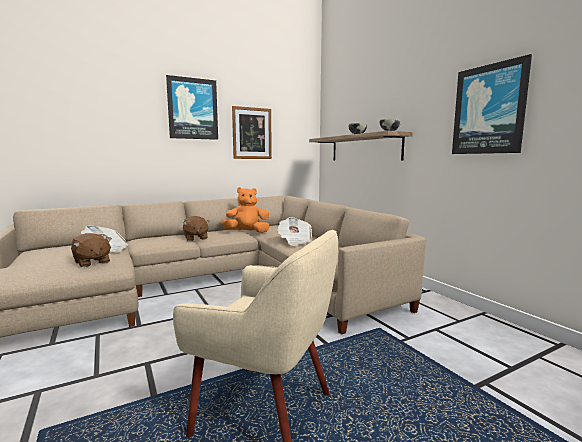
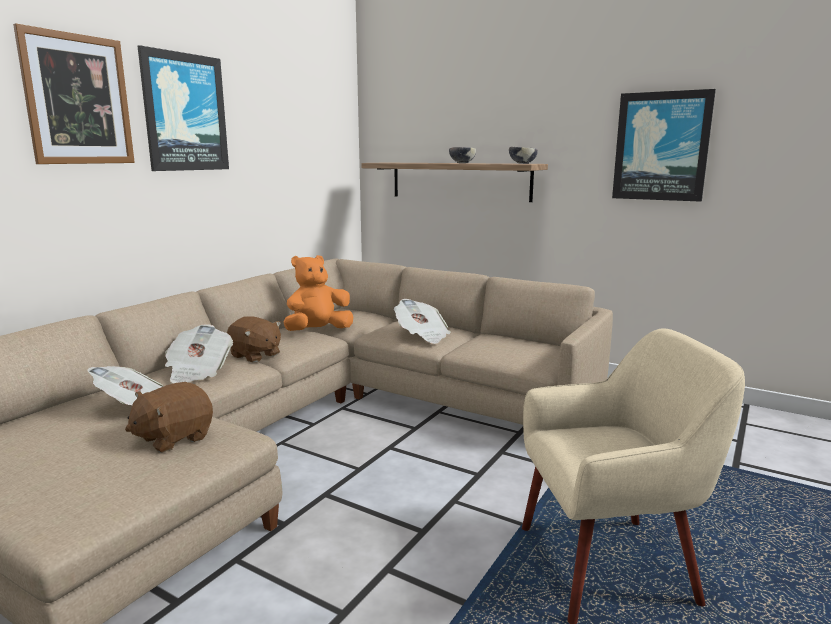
camera: 30 degrees left, 5 degrees up
(92, 262) = (173, 438): brown plush toy -> brown plush toy turned 120 degrees clockwise
(156, 240) = (198, 371): none -> newspaper
(252, 133) = (274, 155): picture -> picture (78, 100)

